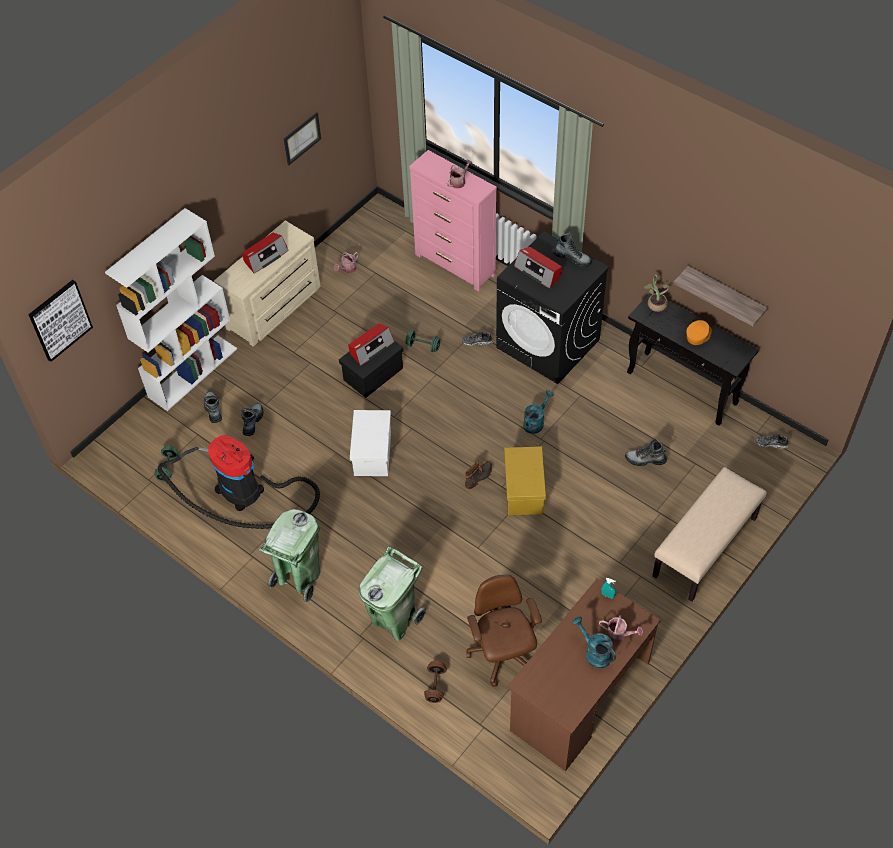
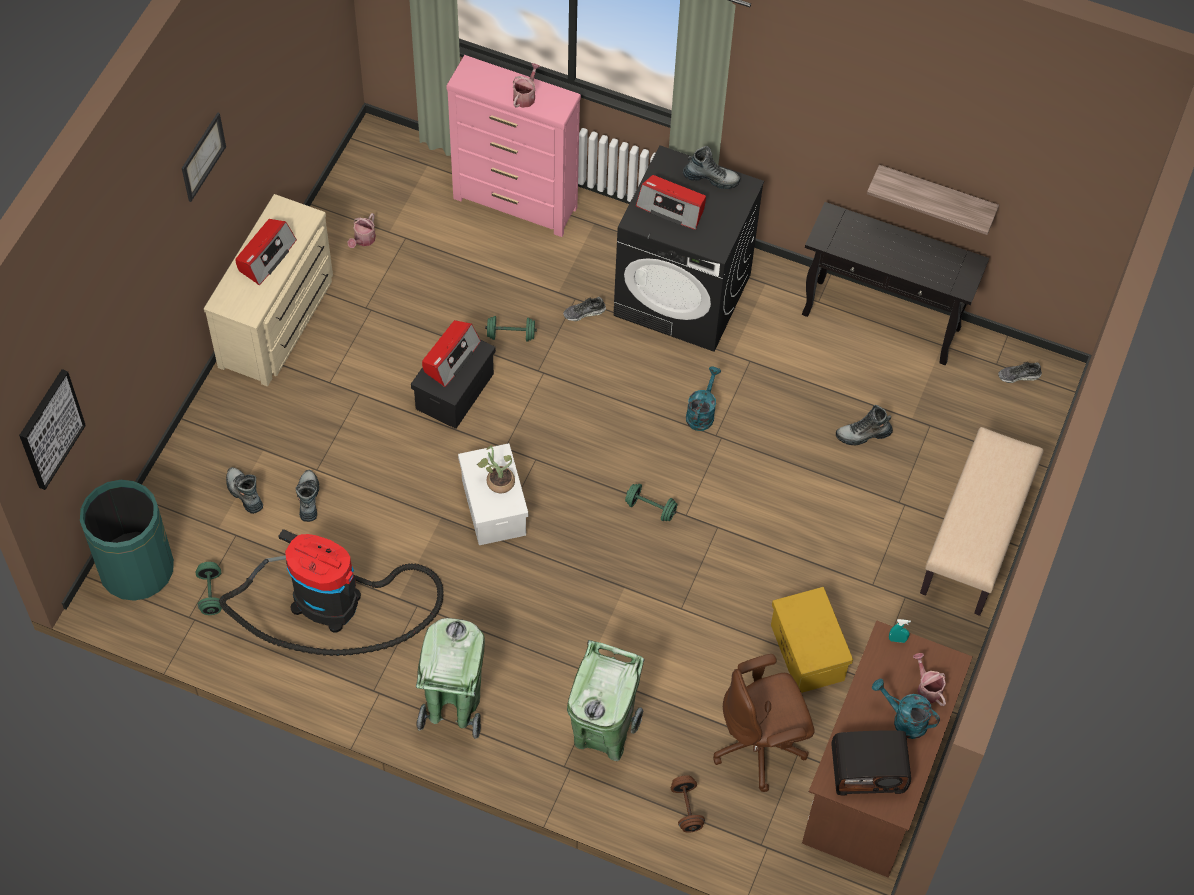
camera: 20 degrees left, 5 degrees up
(127, 442) = (136, 569): none -> green trash can
(193, 372) = (193, 443): white bookcase -> none
(302, 138) = (286, 75): picture -> picture (203, 156)
(479, 477) = (650, 508): boot -> green dumbbell
(502, 655) = (760, 746): brown office chair -> brown office chair turned 75 degrees counterclockwise
(524, 491) = (717, 515): yellow storage box -> yellow storage box (808, 653)
(556, 682) = (868, 770): none -> radio
(619, 634) = (927, 688): watering can -> watering can turned 120 degrees counterclockwise
(655, 303) = (835, 219): potted plant -> potted plant (497, 481)
(698, 335) = (905, 254): orange cap -> none

